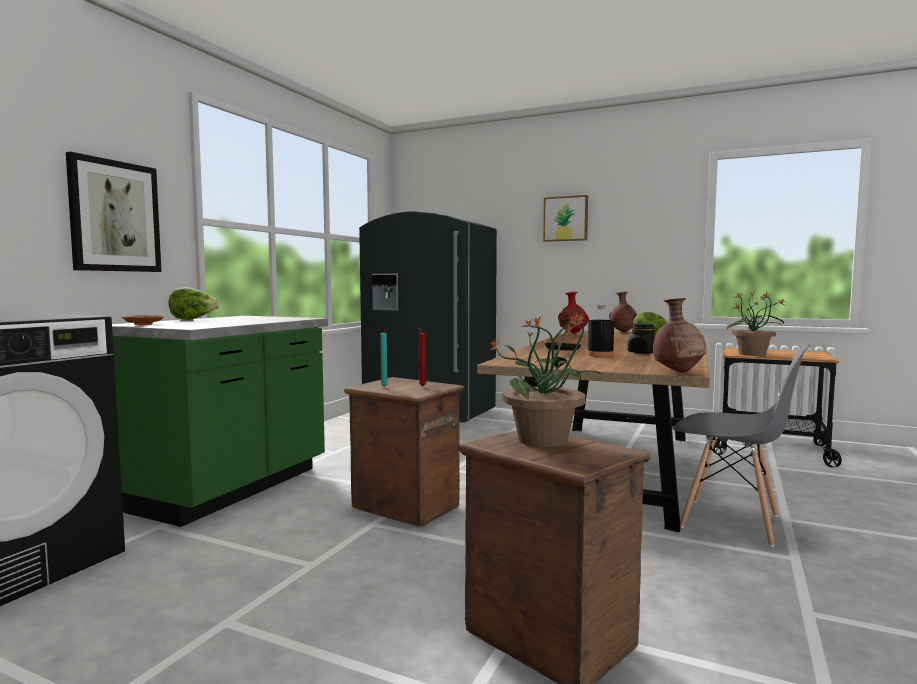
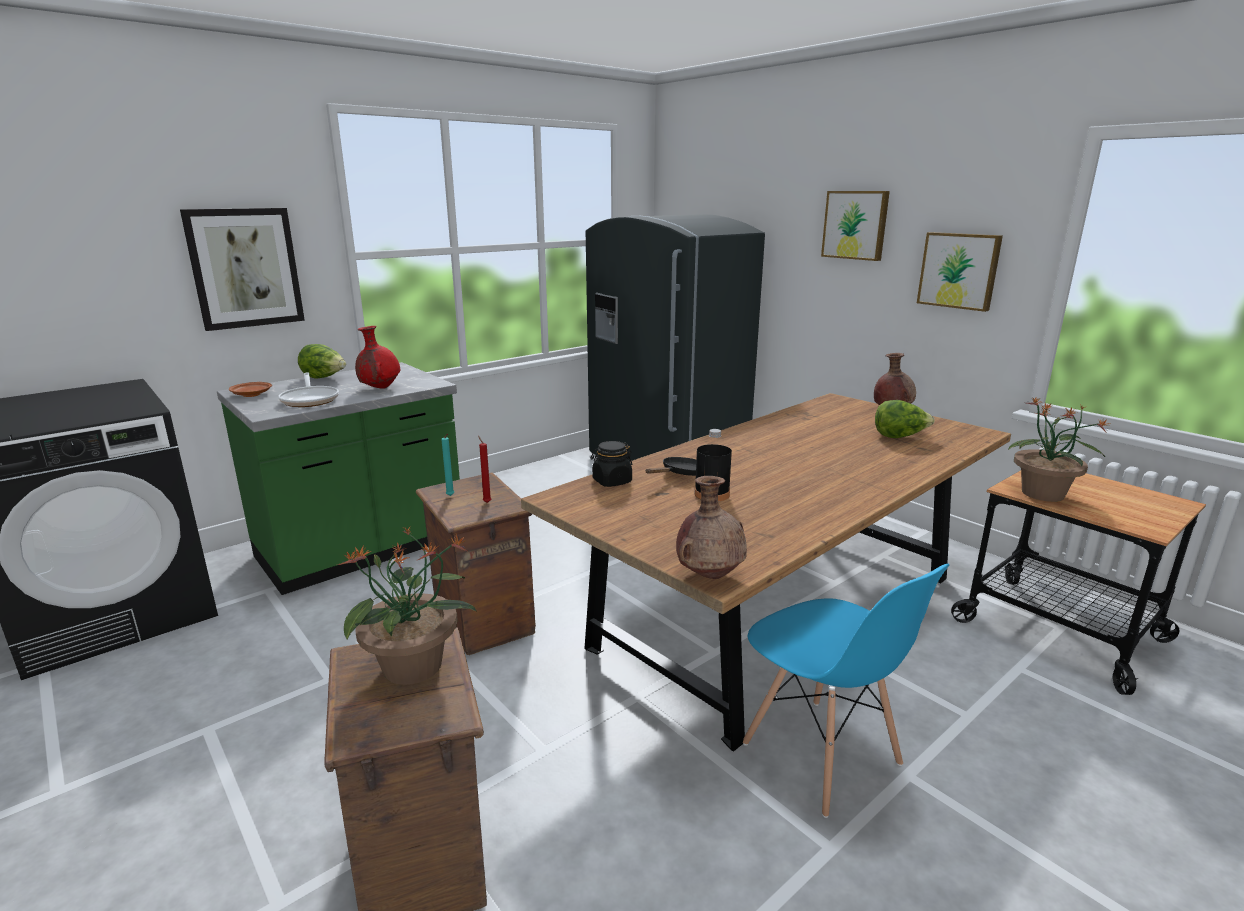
camera: 25 degrees right, 15 degrees up
(215, 323) = (310, 399): none -> frying pan
(572, 333) = (809, 407): red vase -> red vase (380, 388)
(642, 353) = (782, 496): black jar -> black jar (611, 481)
(643, 241) = (959, 270): none -> picture
(731, 522) = (821, 755): grey chair -> blue chair

